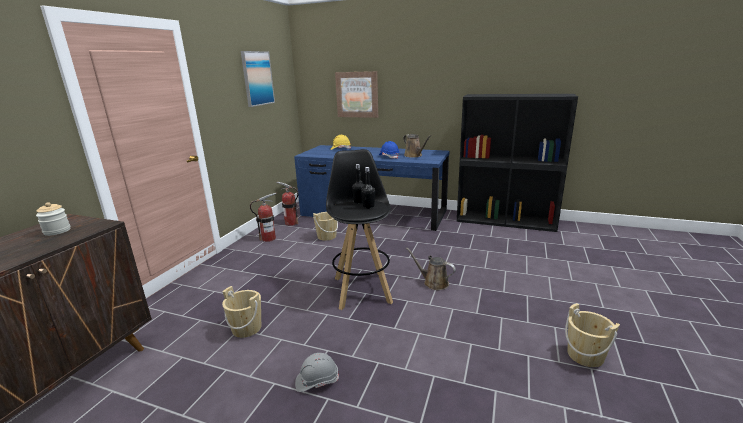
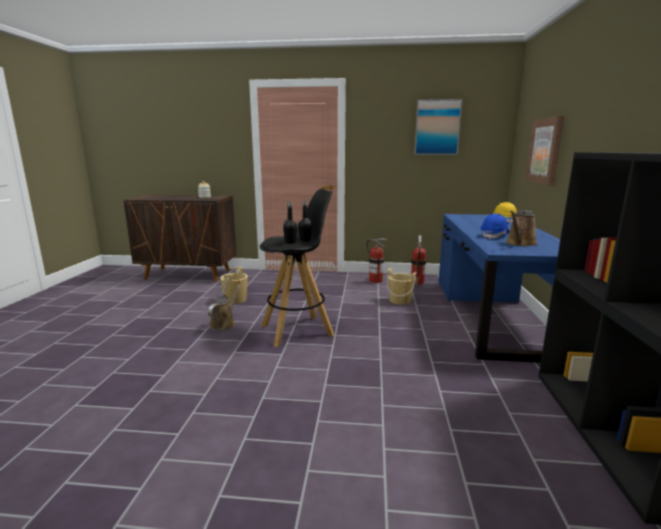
camera: 75 degrees right, 5 degrees down
(317, 380) = (173, 330): grey hard hat -> none
(433, 283) = (323, 366): brown watering can -> brown watering can (224, 324)
(585, 355) = (166, 487): beige bucket -> none

